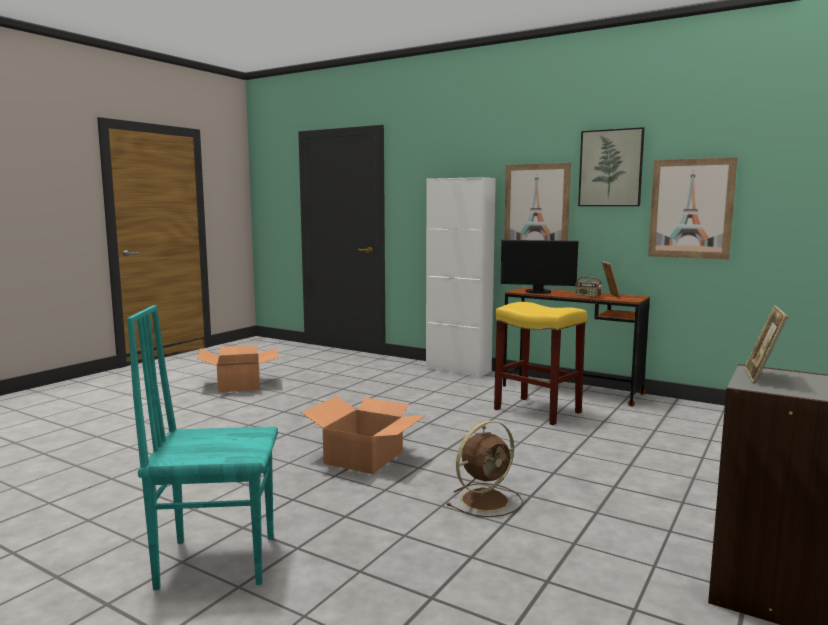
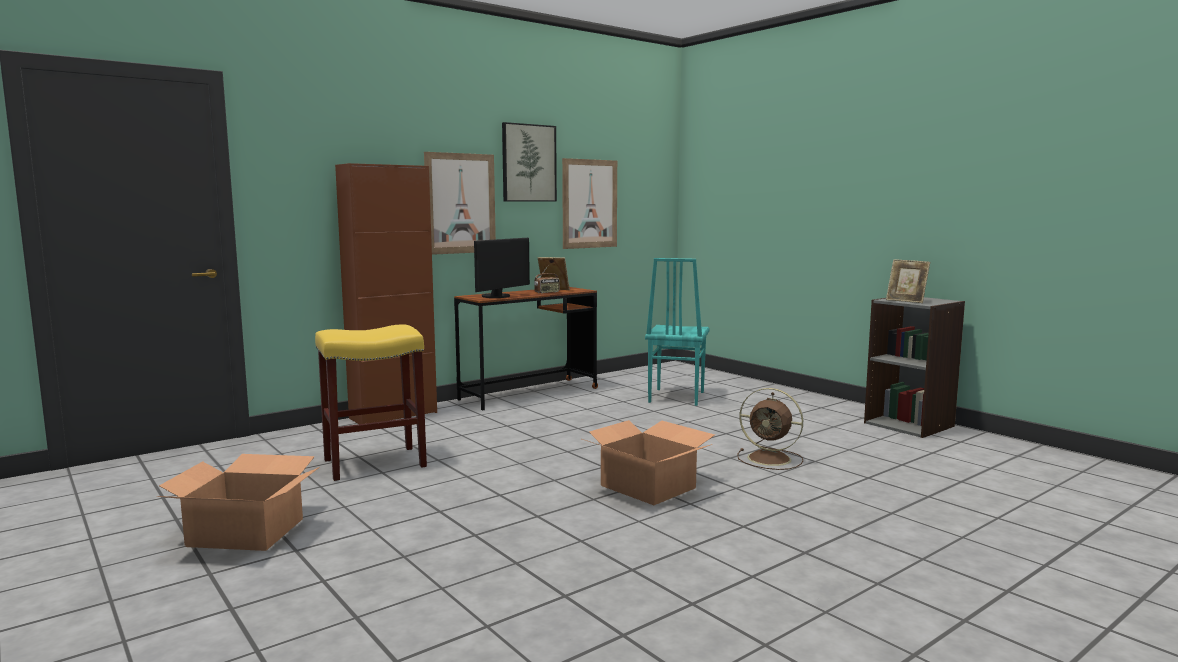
camera: 70 degrees left, 0 degrees up
(216, 560) = (875, 566): turquoise chair -> turquoise chair (675, 397)
(458, 370) = (393, 415): white cabinet -> brown cabinet
(486, 500) = (771, 459): brown fan -> brown fan turned 135 degrees clockwise
(536, 411) = (574, 413): yellow stool -> yellow stool (373, 463)

